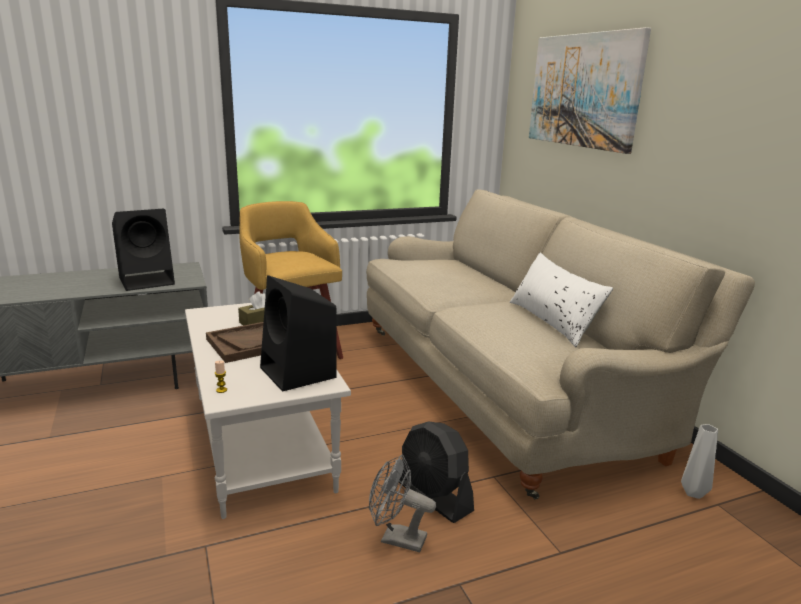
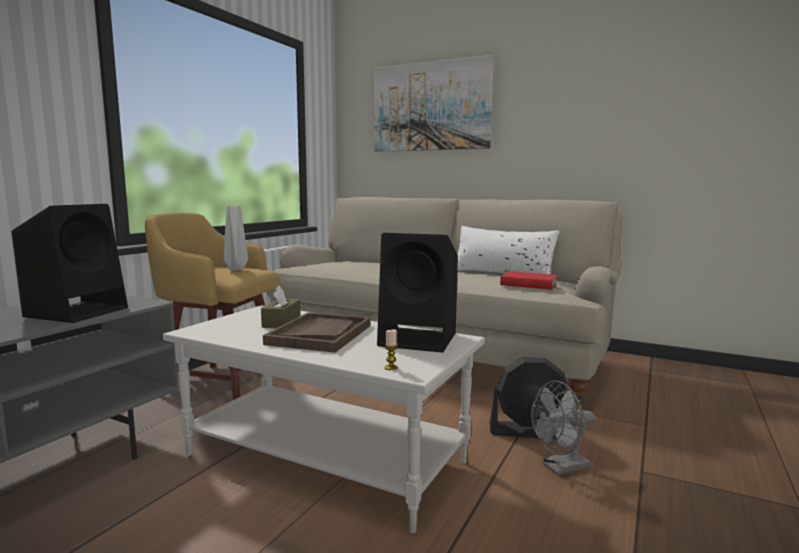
camera: 40 degrees left, 10 degrees down
(526, 346) = (529, 284): none -> red book
(692, 493) = (632, 369): grey vase -> grey vase (235, 269)

